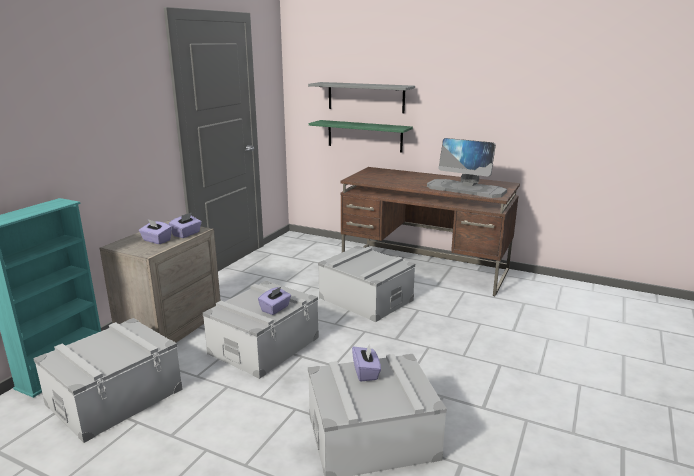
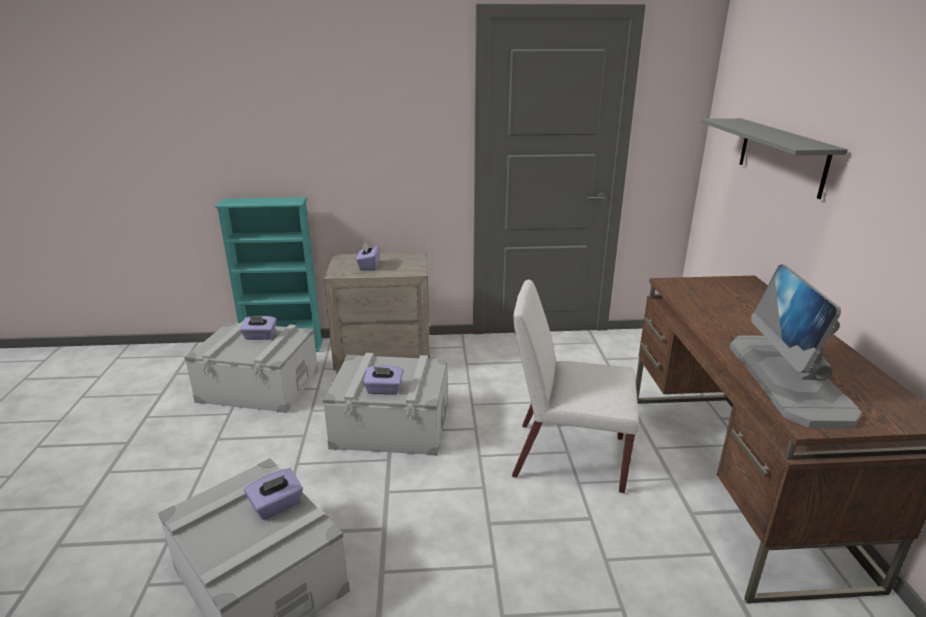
camera: 60 degrees right, 5 degrees up
(186, 234) = (398, 271): purple tissue box -> purple tissue box (260, 336)
(364, 136) = (765, 222): green shelf -> none
(365, 299) = (567, 456): grey storage box -> white chair

